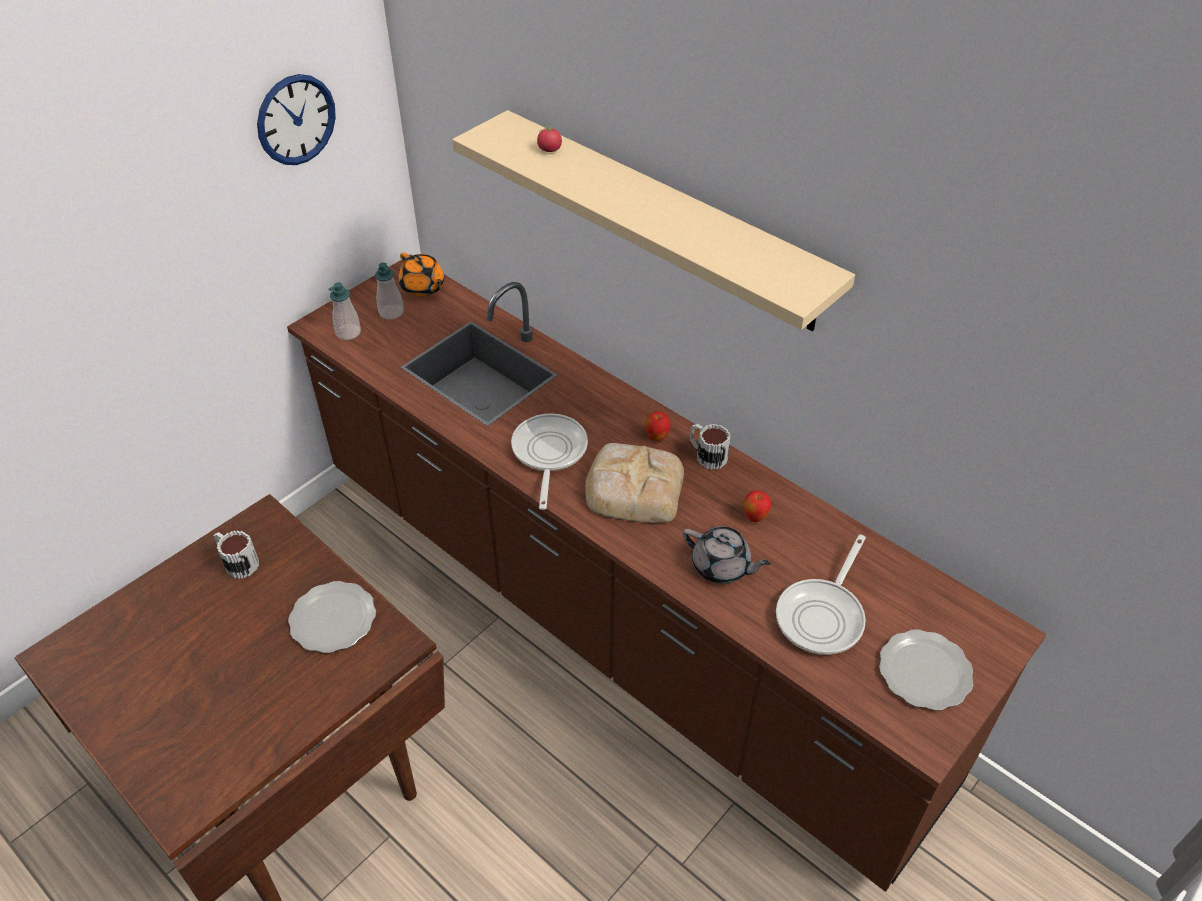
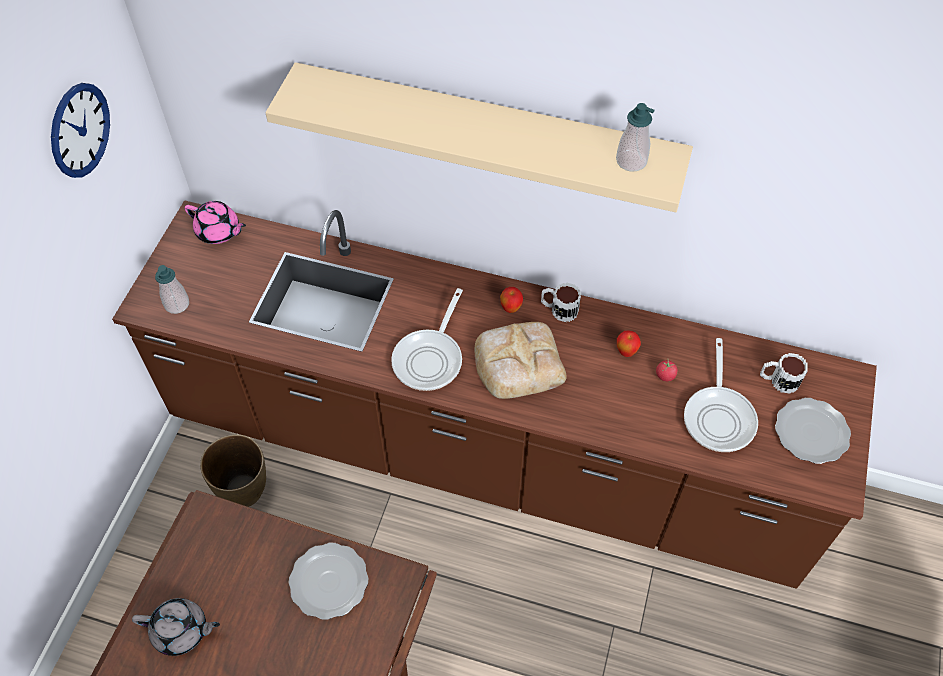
camera: 25 degrees left, 10 degrees up
(237, 562) = (209, 566): mug -> mug (778, 380)
(364, 562) = (245, 492): none -> brown vase
(391, 312) = (205, 269): soap dispenser -> soap dispenser (631, 161)
(423, 287) = (219, 232): orange teapot -> pink teapot
(548, 454) = (430, 358): frying pan -> frying pan turned 135 degrees counterclockwise
(549, 149) = (364, 96): tomato -> tomato (665, 375)
(721, 566) = (624, 405): grey teapot -> grey teapot (181, 631)

